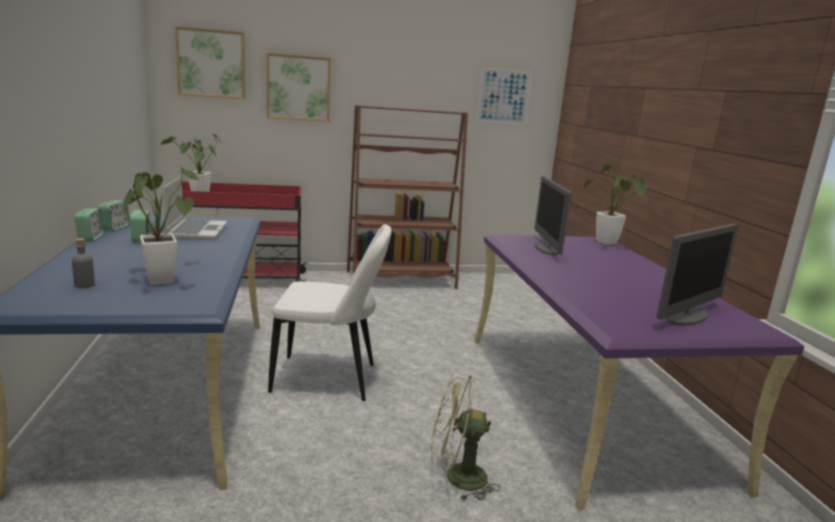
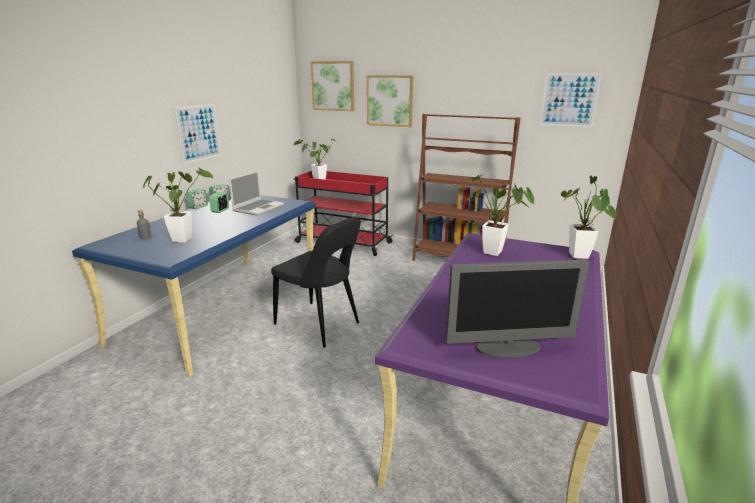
camera: 35 degrees right, 5 degrees up
(73, 118) = (199, 133): none -> picture
(329, 379) = (320, 325): white chair -> black chair
(456, 477) = (319, 423): green fan -> none
(546, 248) = (497, 253): monitor -> potted plant

